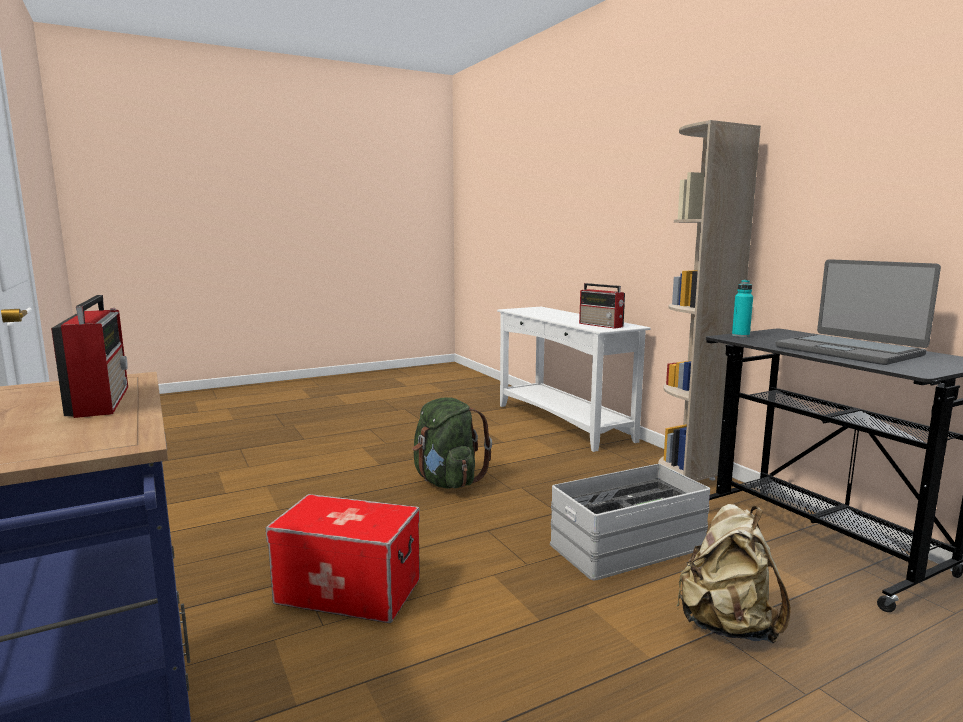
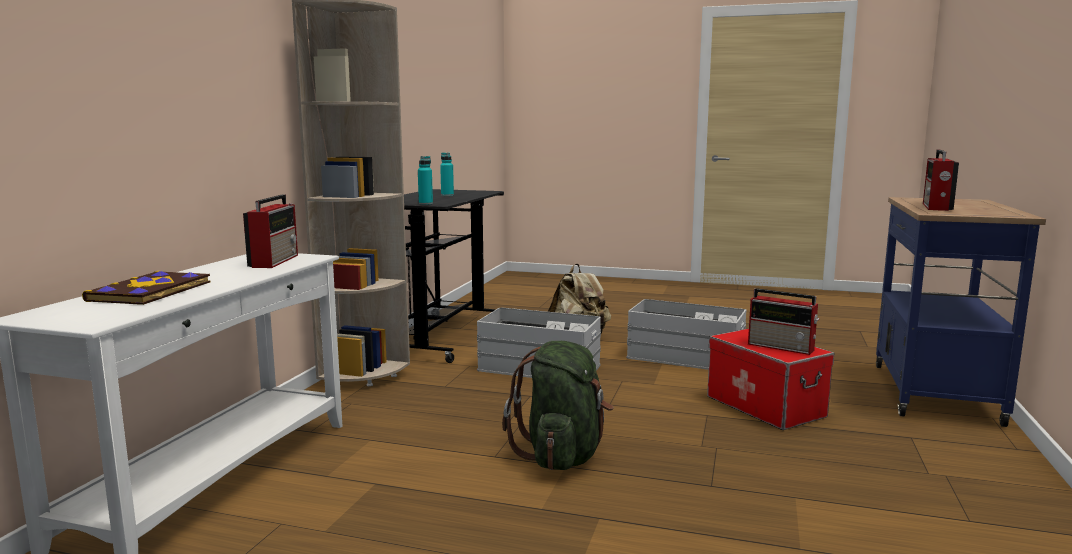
camera: 135 degrees left, 0 degrees up
(326, 514) = (782, 347): none -> radio
(538, 658) = (686, 356): none -> grey storage box
(554, 314) = (152, 291): none -> book
(849, 351) = (447, 195): laptop -> turquoise bottle

